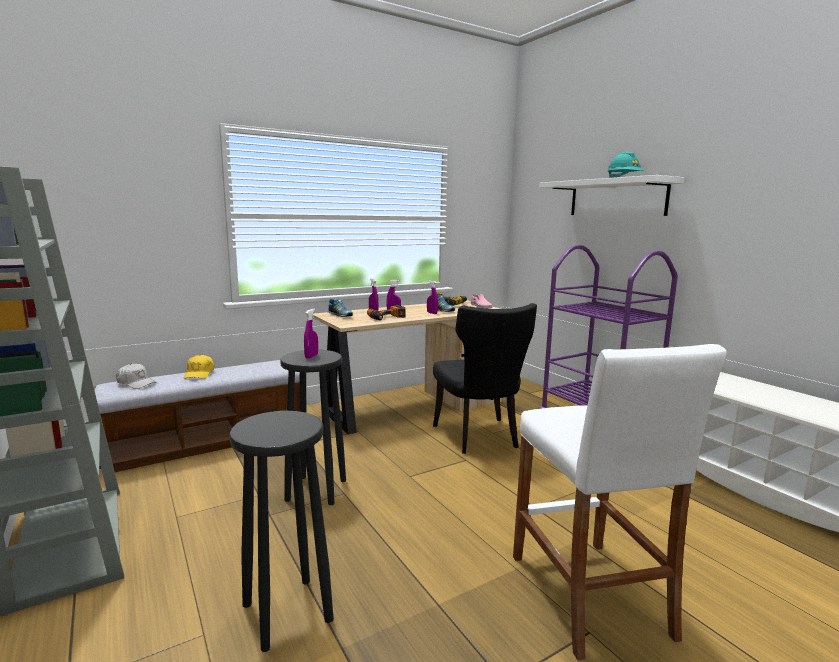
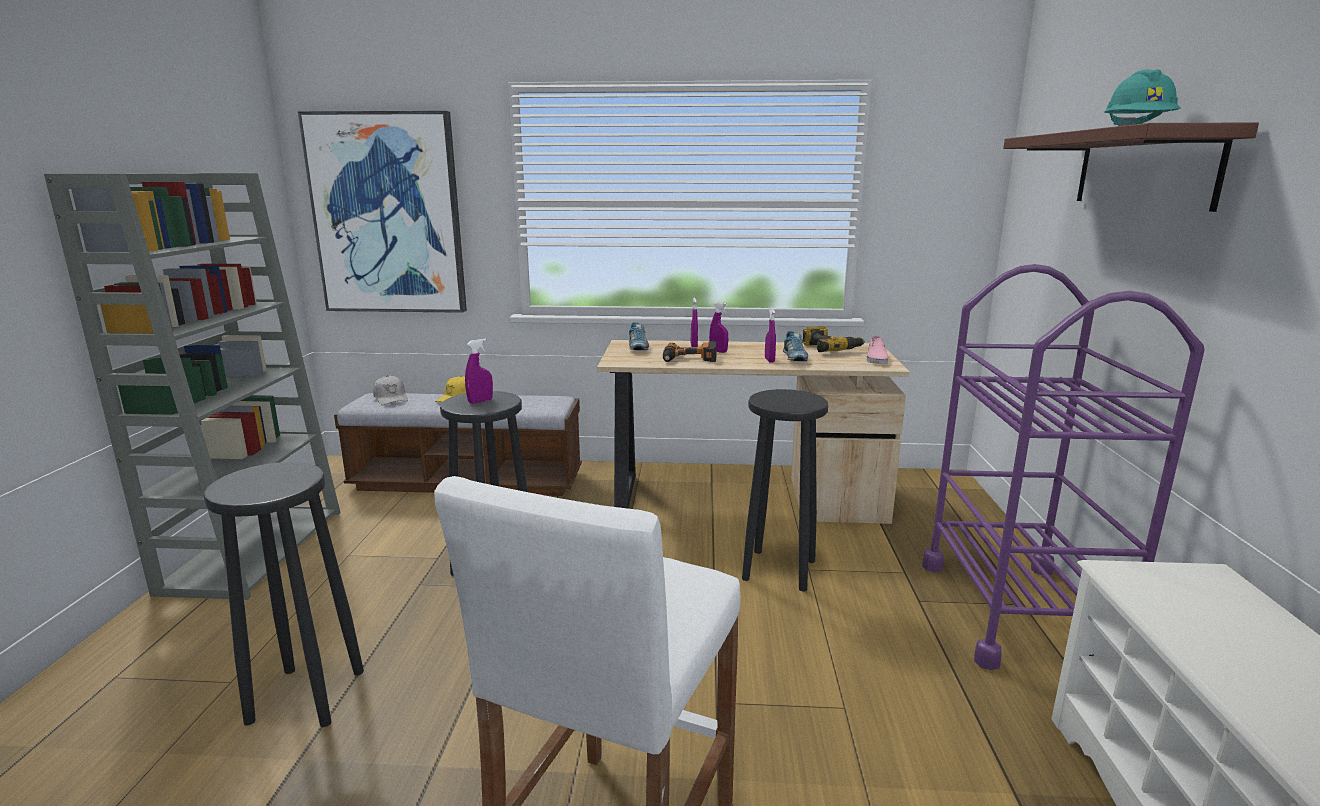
camera: 35 degrees right, 5 degrees up
(107, 224) = (388, 214): none -> picture
(479, 437) = (778, 569): black chair -> black stool
(616, 198) = (1143, 169): white shelf -> brown shelf

